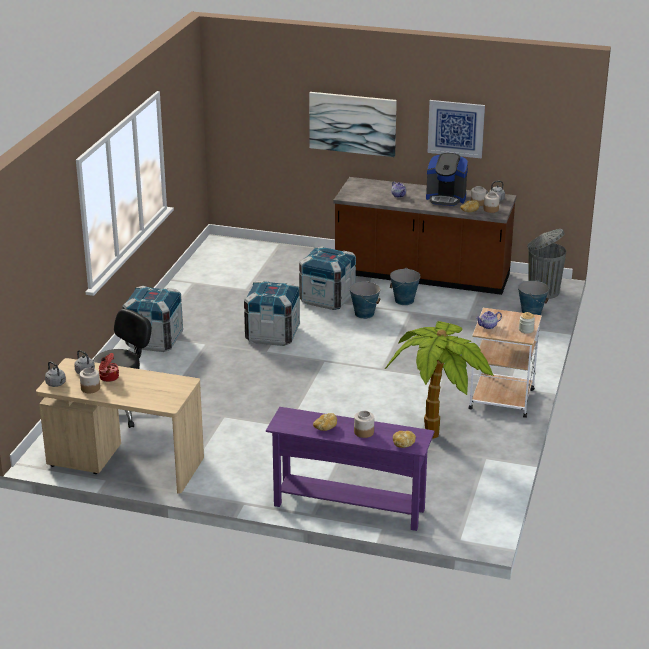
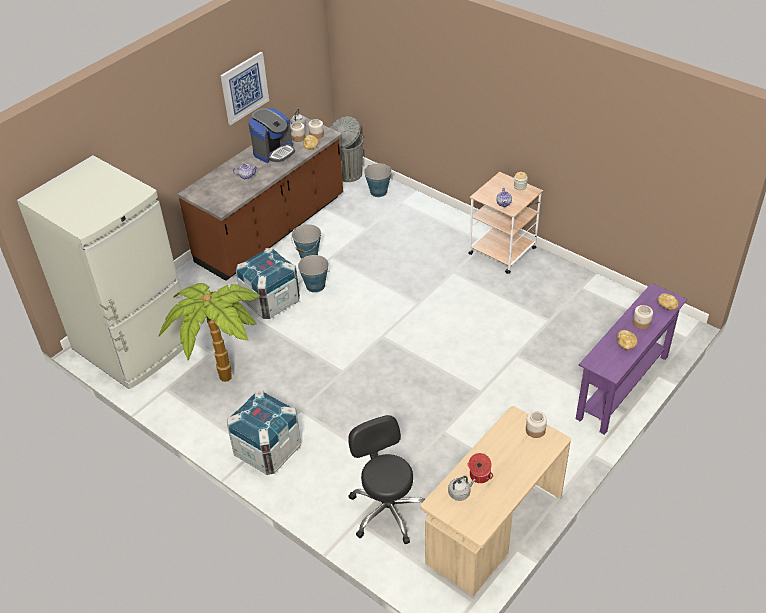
camera: 65 degrees left, 15 degrees up
(56, 384) = (474, 523): grey kettle -> none
(90, 388) = (496, 496): jar -> jar (535, 430)
(232, 257) = (133, 345): none -> white fridge
(272, 334) = (313, 357): crate -> none
(352, 123) = (164, 142): picture -> none
(436, 431) = (532, 302): potted plant -> potted plant (222, 373)

